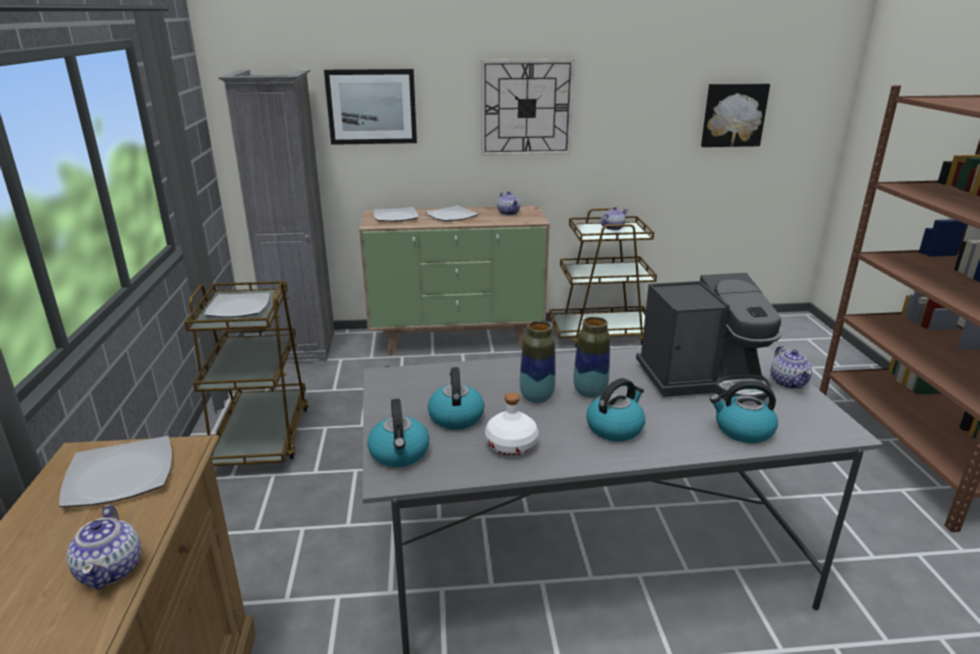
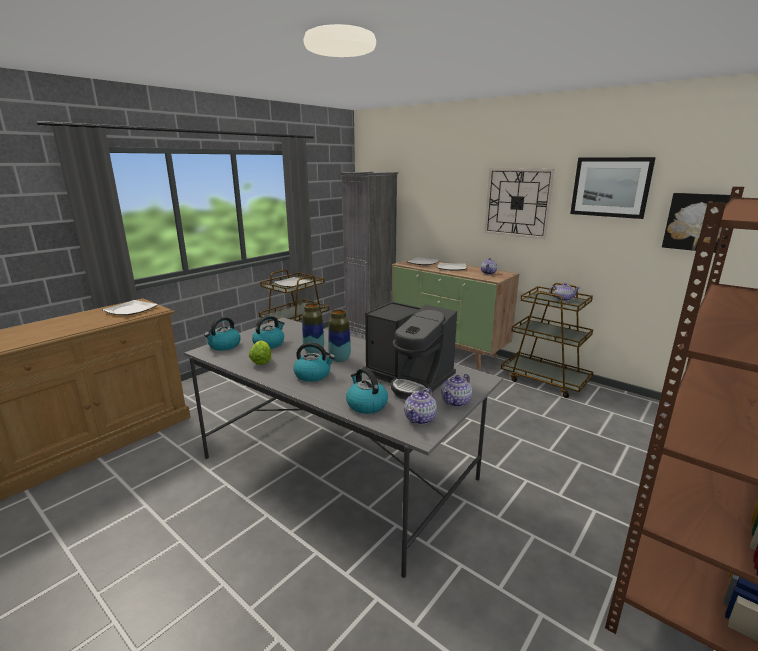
camera: 45 degrees right, 5 degrees down
(111, 569) = (78, 328): teapot -> teapot (420, 418)
(371, 107) = (427, 195): picture -> picture (610, 187)
(511, 445) = (261, 361): white bottle -> lettuce

